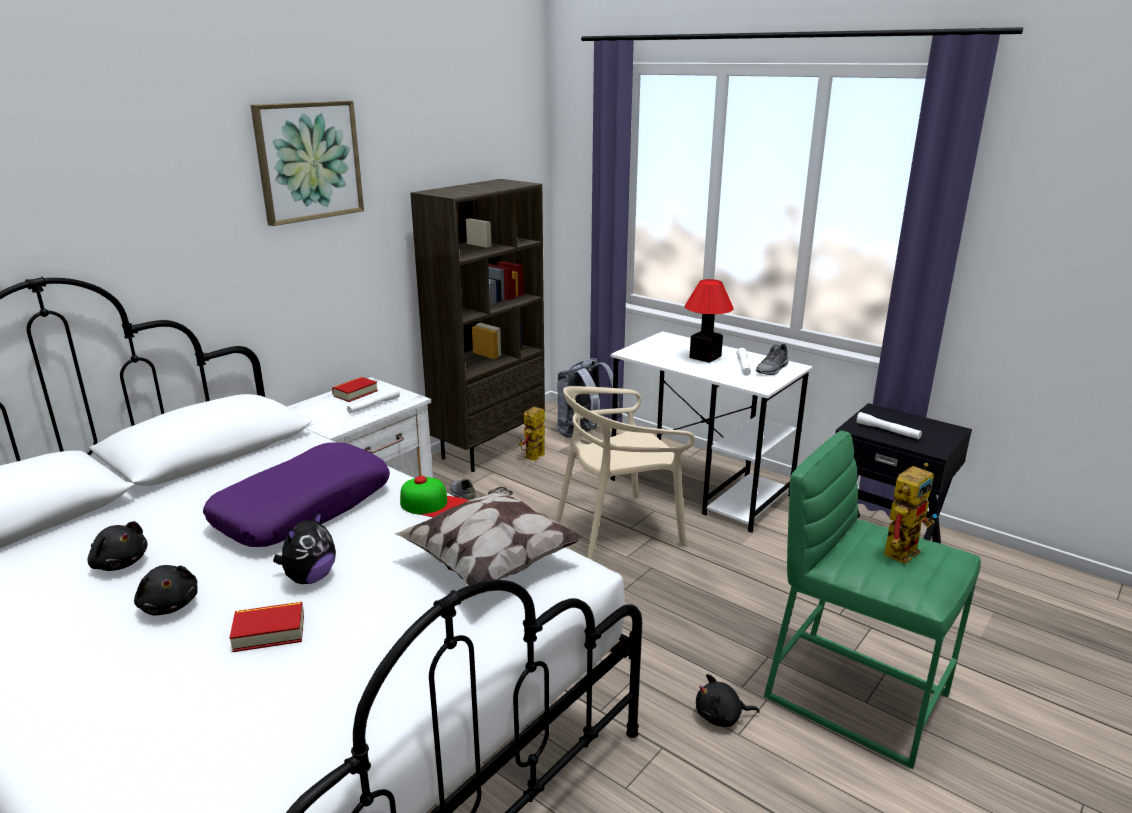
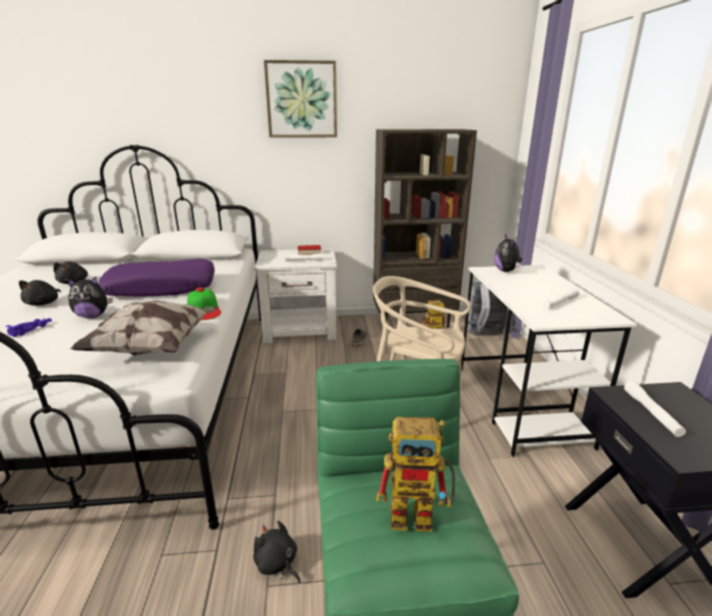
camera: 45 degrees right, 0 degrees up
(269, 632) = (32, 329): book -> purple toy car
(650, 347) = (506, 271): none -> plush toy
(704, 357) = (538, 288): table lamp -> none
(772, 369) = (583, 313): grey shoe -> none

